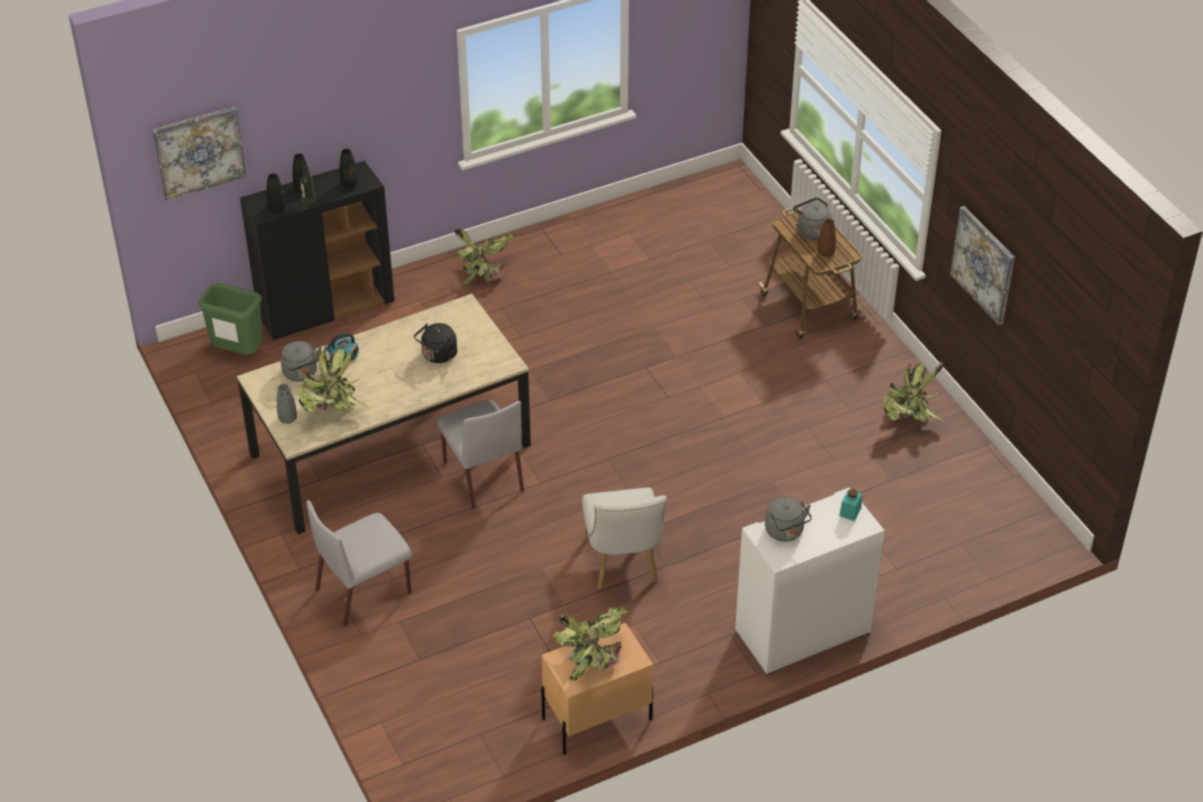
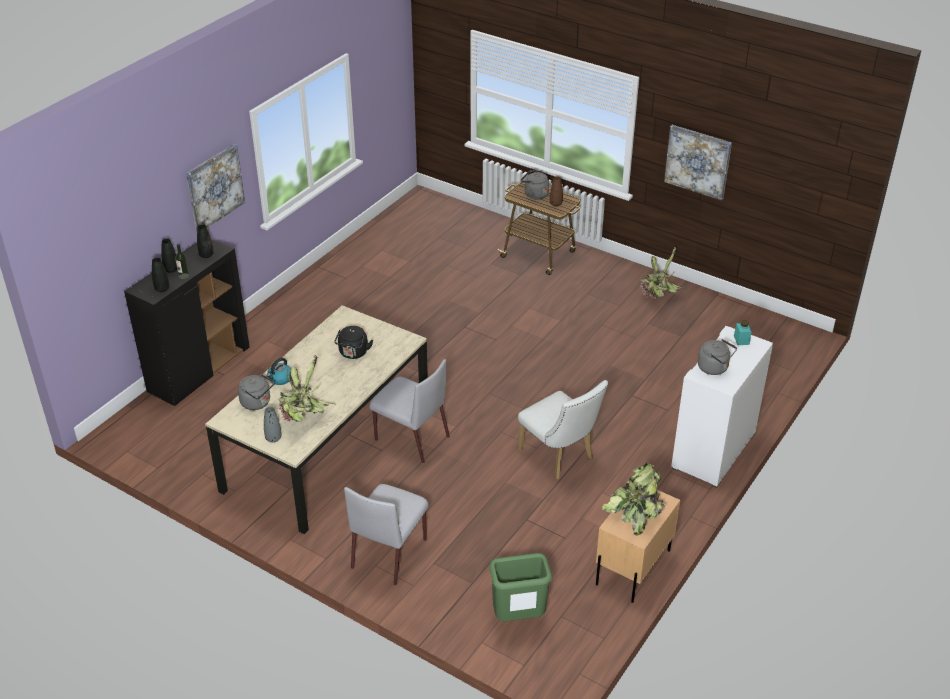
camera: 30 degrees left, 5 degrees down
(199, 152) = (88, 257): picture -> picture (215, 187)
(237, 353) = (152, 425): green trash can -> green trash can (518, 618)
(485, 273) = (301, 307): potted plant -> none

